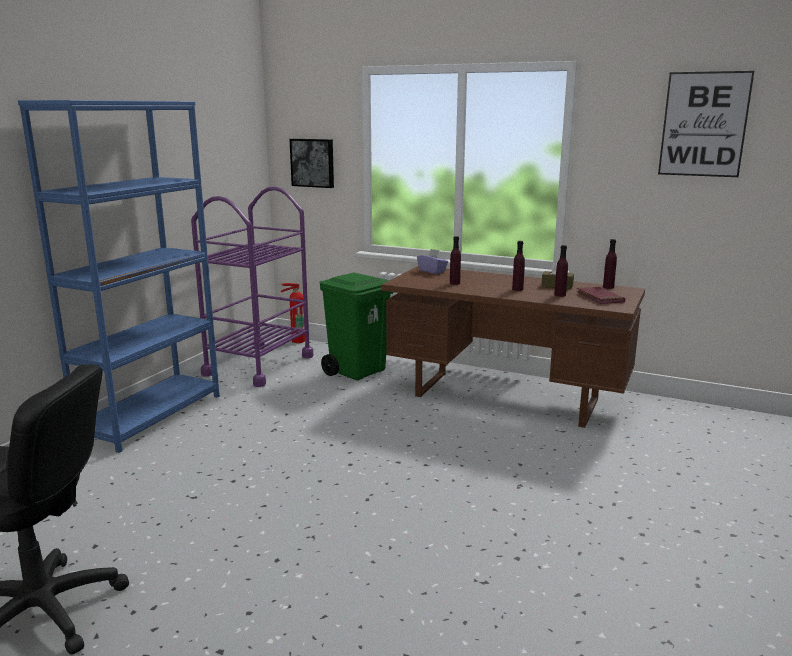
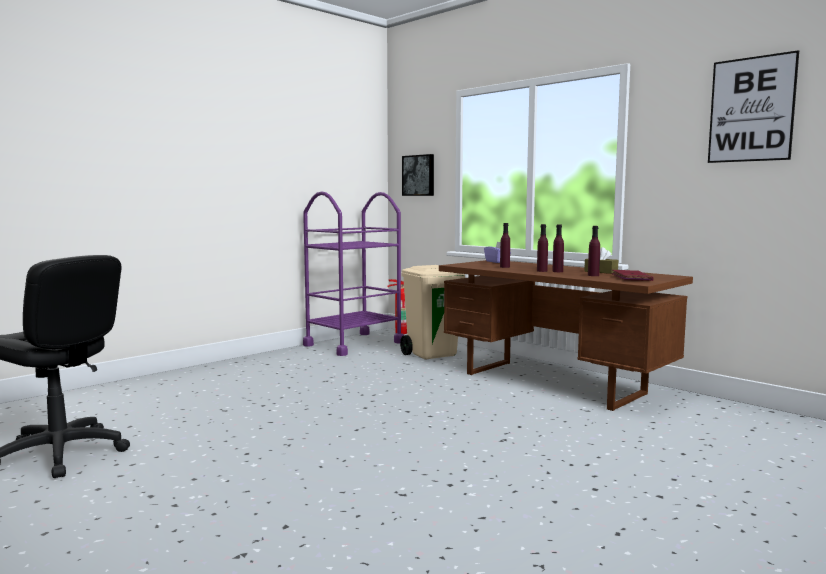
camera: 20 degrees right, 10 degrees down
(152, 416) = (243, 364): blue bookcase -> none
(357, 371) = (432, 354): green trash can -> beige trash can
(608, 287) = (653, 274): purple bottle -> purple bottle (542, 271)

